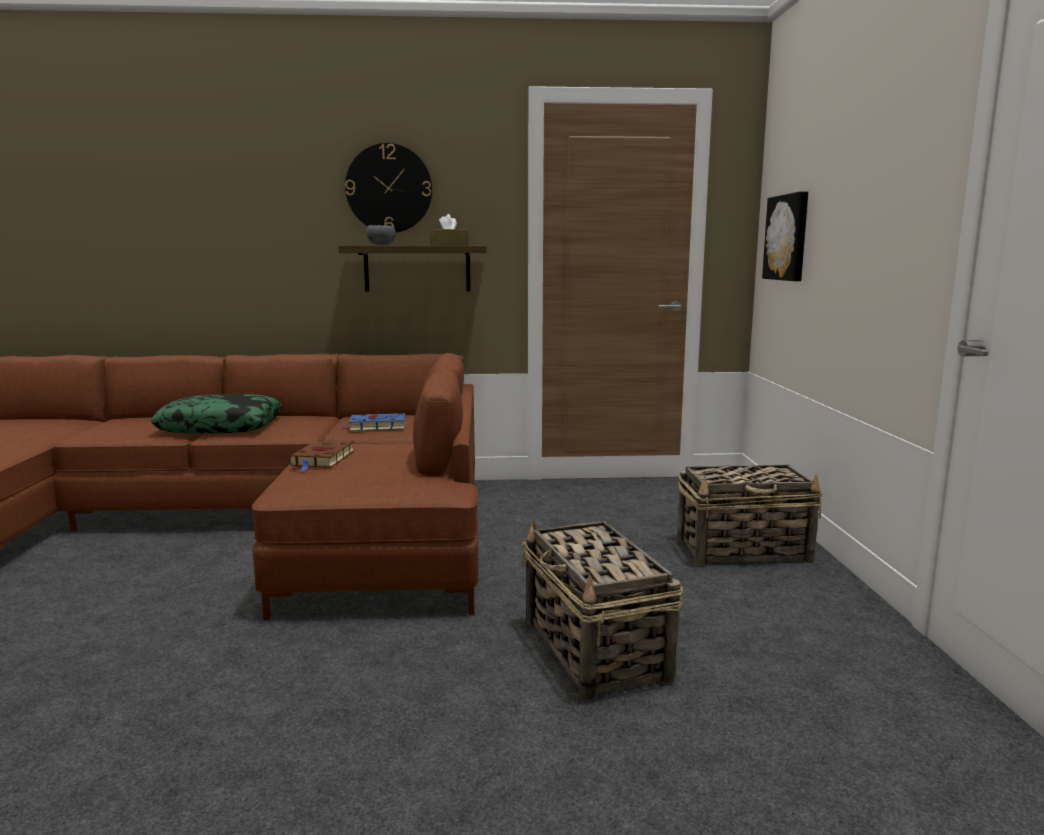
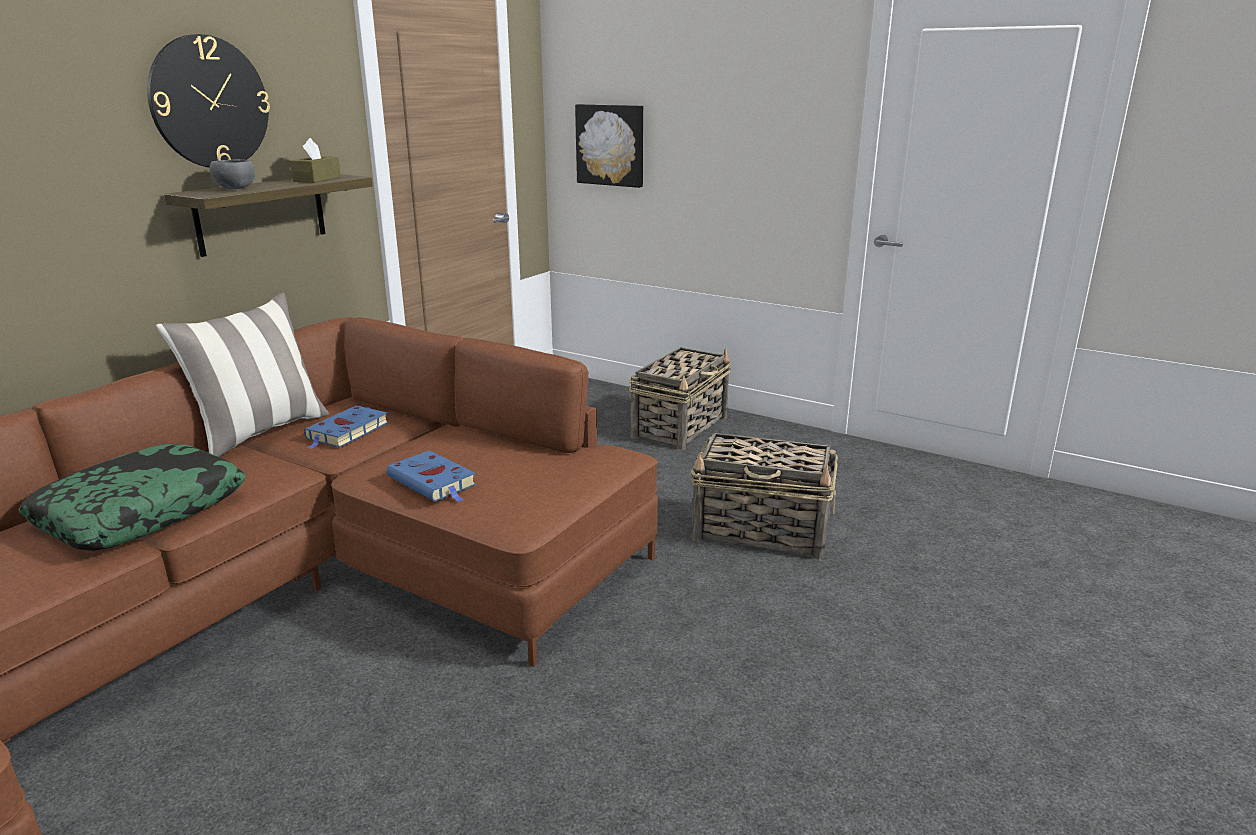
camera: 55 degrees left, 10 degrees up
(323, 459) = (434, 482): brown book -> blue book
(350, 415) = (260, 432): none -> pillow

